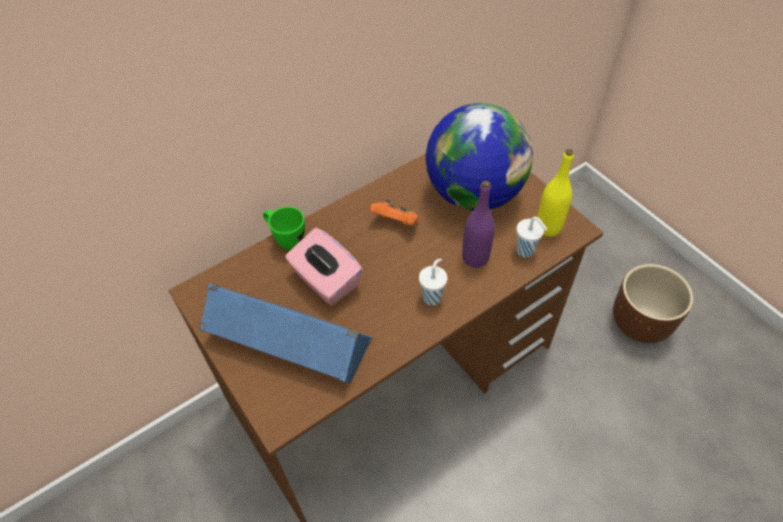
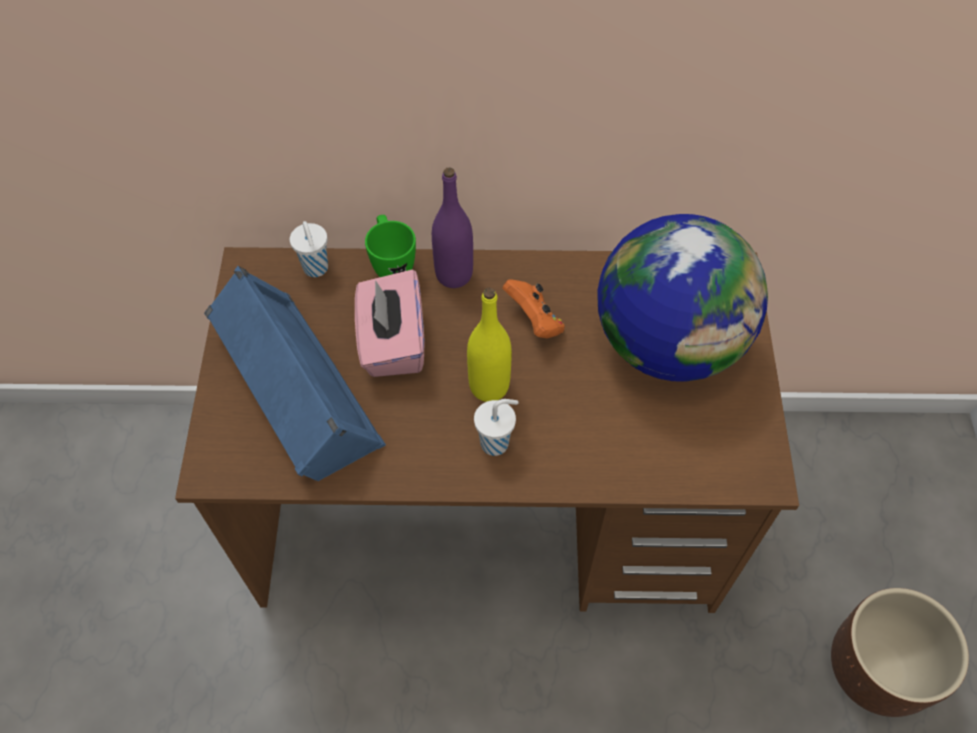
camera: 35 degrees right, 5 degrees up
(475, 258) = (592, 428): purple bottle -> purple bottle (454, 274)
(526, 251) = (666, 462): white cup -> white cup (316, 269)
(548, 227) = (726, 450): yellow bottle -> yellow bottle (489, 386)

